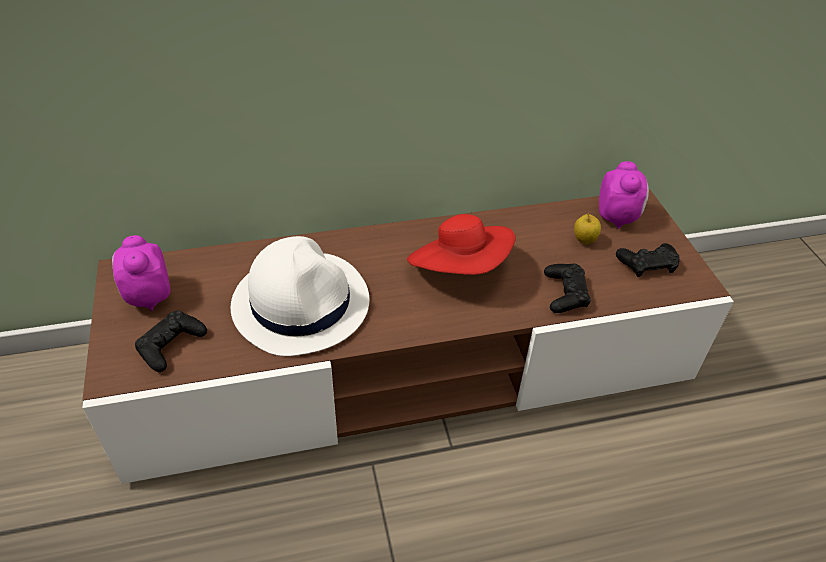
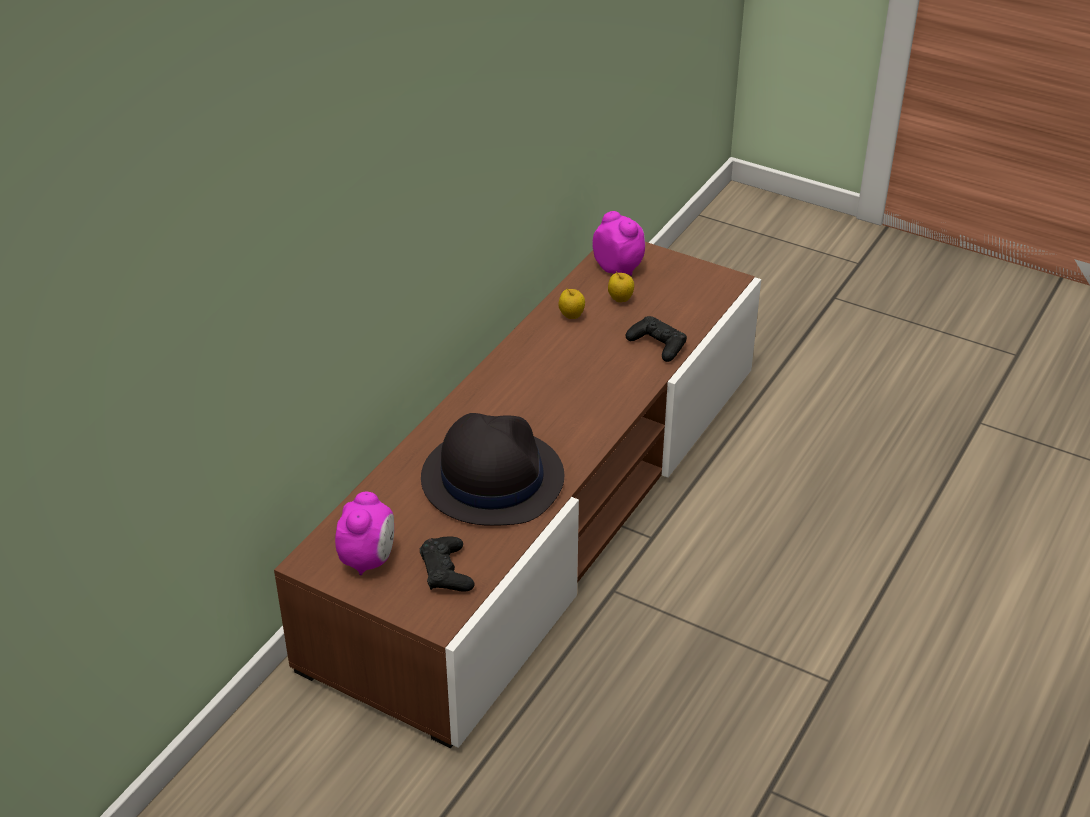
camera: 45 degrees left, 5 degrees down
(148, 297) = (368, 559): alarm clock -> alarm clock turned 105 degrees counterclockwise
(301, 302) = (491, 478): white hat -> black hat
(460, 269) = (566, 377): red hat -> none
(528, 229) = (571, 316): none -> apple
(647, 264) = (681, 289): black game controller -> none

